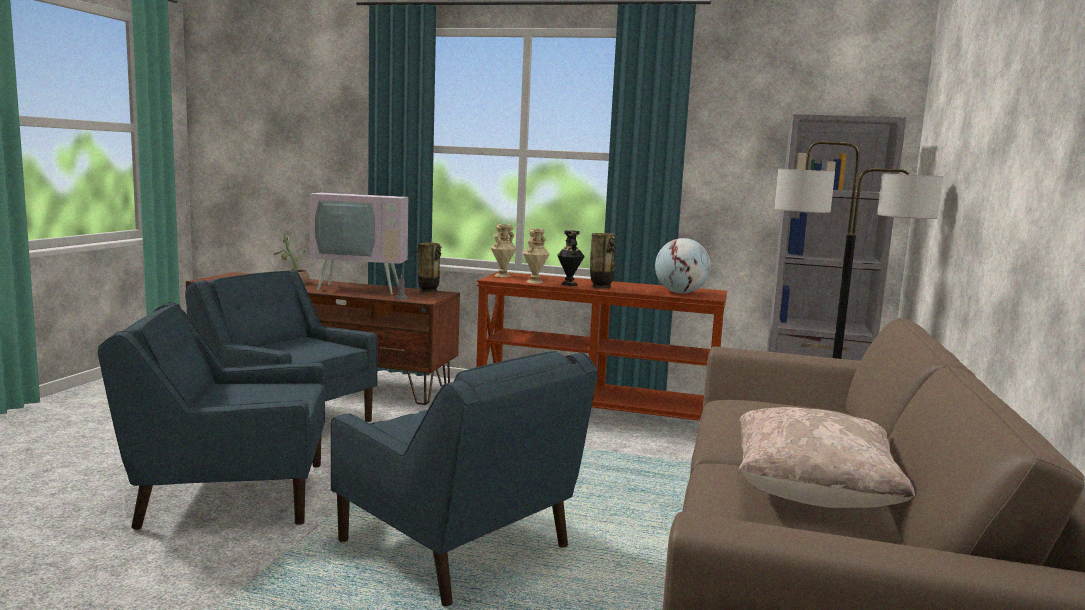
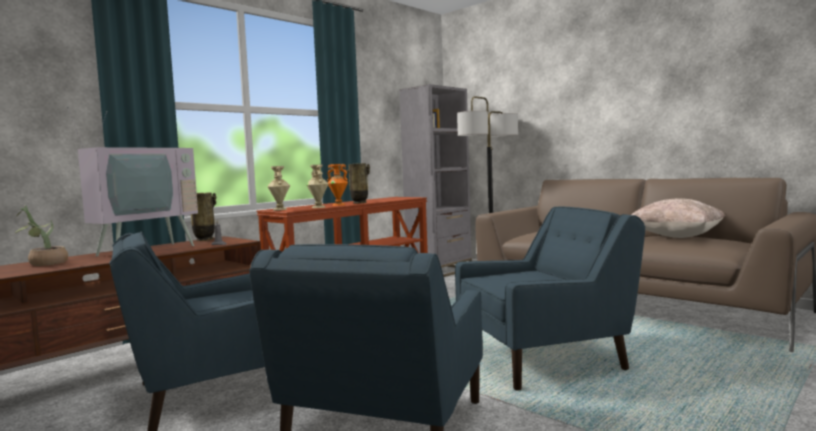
camera: 60 degrees left, 5 degrees down
(569, 284) = (339, 205): black vase -> orange vase
(680, 293) = (395, 199): globe -> none

